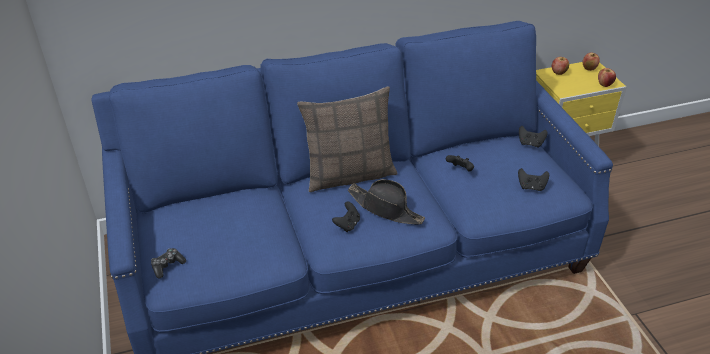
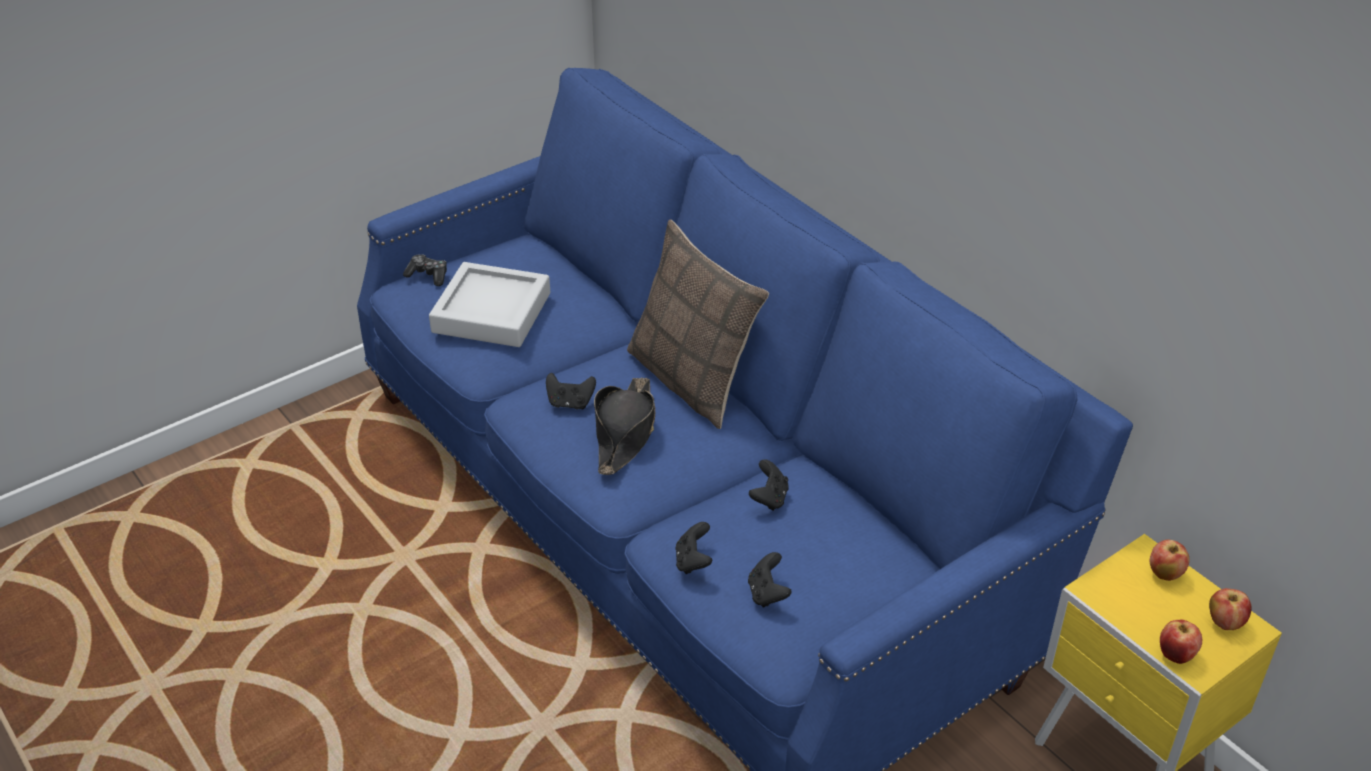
camera: 70 degrees right, 0 degrees up
(234, 241) = (491, 312): none -> grey tray
(530, 143) = (911, 581): black game controller -> black game controller (693, 561)

